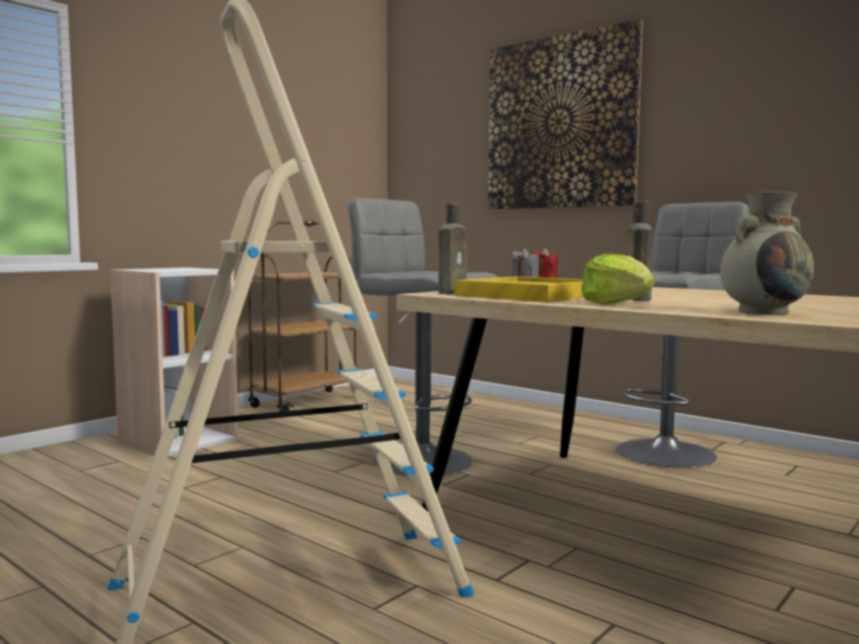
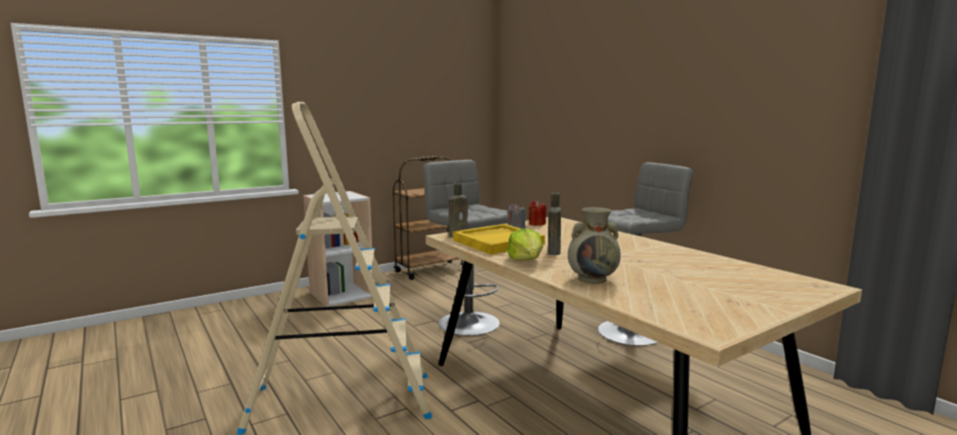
camera: 15 degrees right, 5 degrees up
(560, 123) = (595, 93): picture -> none

